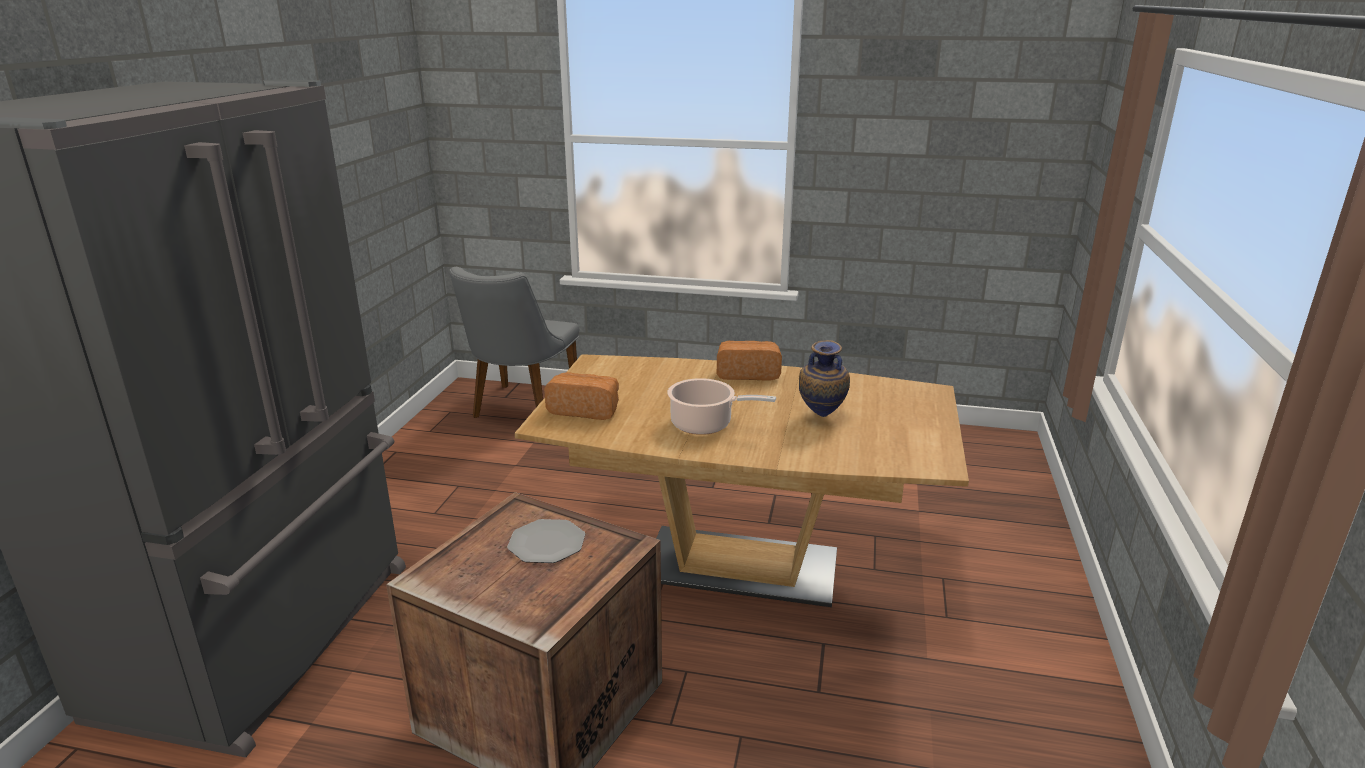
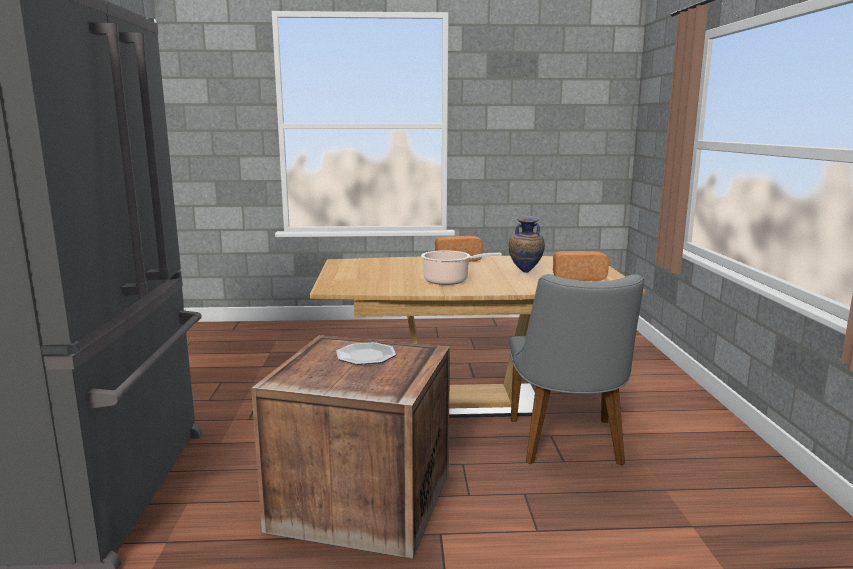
camera: 15 degrees left, 10 degrees down
(520, 410) = (248, 335): grey chair -> grey chair (568, 446)
(585, 410) = (354, 281): bread -> bread (577, 278)

